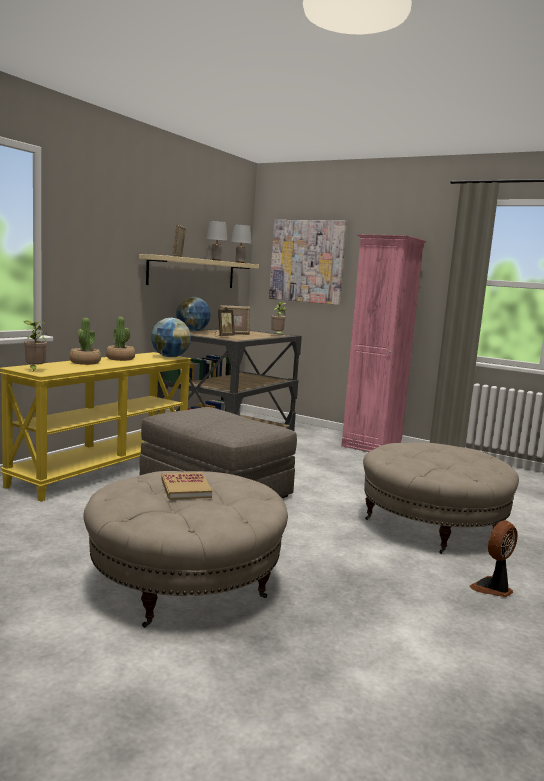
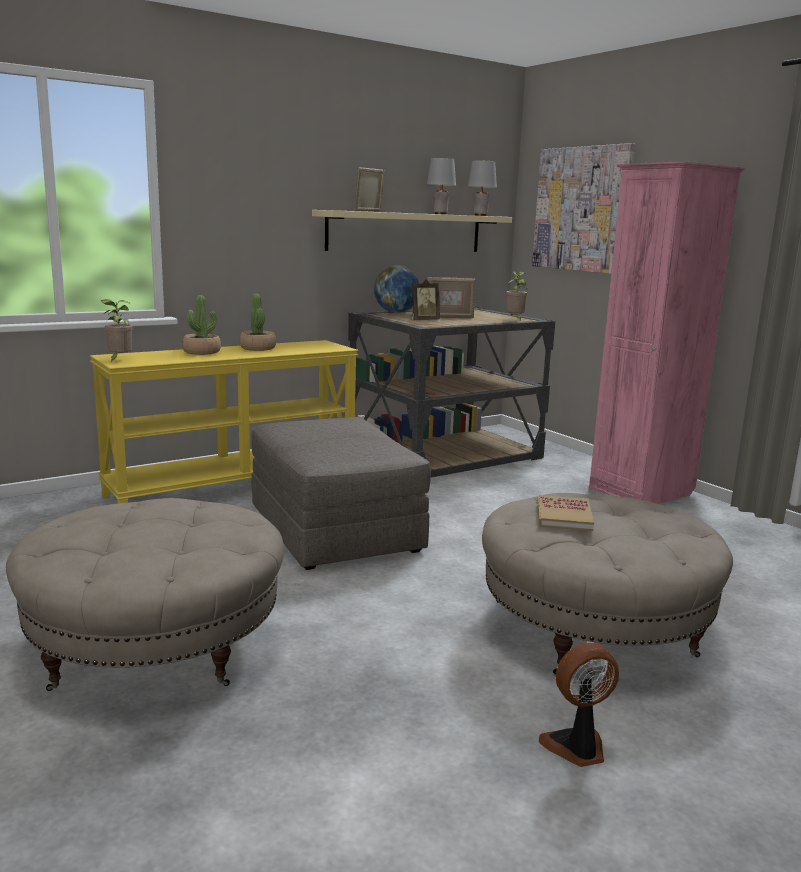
camera: 25 degrees right, 5 degrees up
(170, 357) = (329, 347): globe -> none
(185, 488) = (153, 525): book -> book (564, 516)

